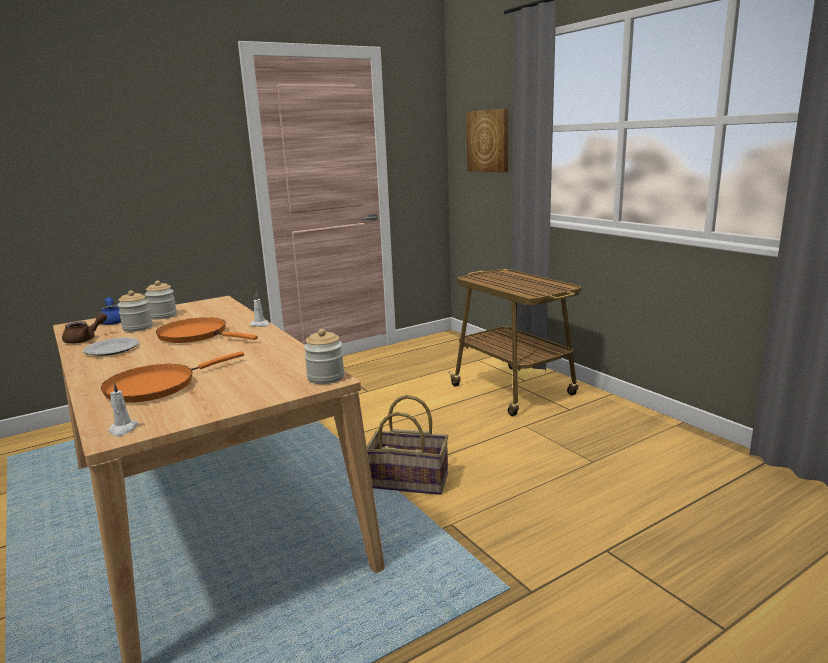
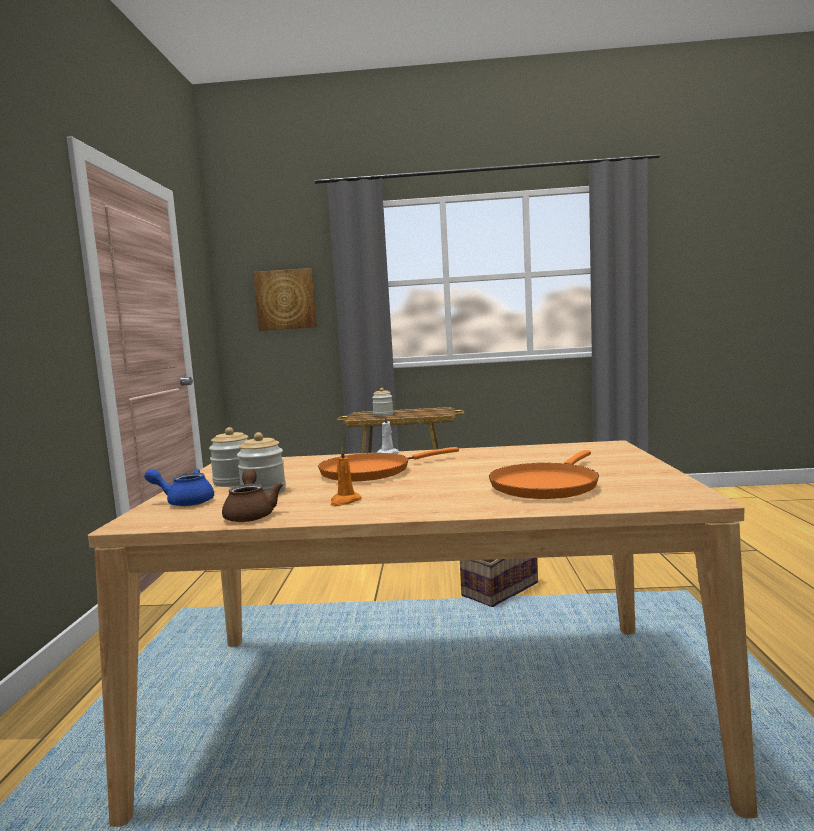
camera: 55 degrees left, 10 degrees down
(112, 349) = (345, 501): plate -> orange candle
(123, 429) = (678, 495): white candle -> none
(156, 386) = (545, 485): orange frying pan -> orange frying pan turned 45 degrees clockwise
(326, 377) = (603, 445): jar -> jar (383, 415)

